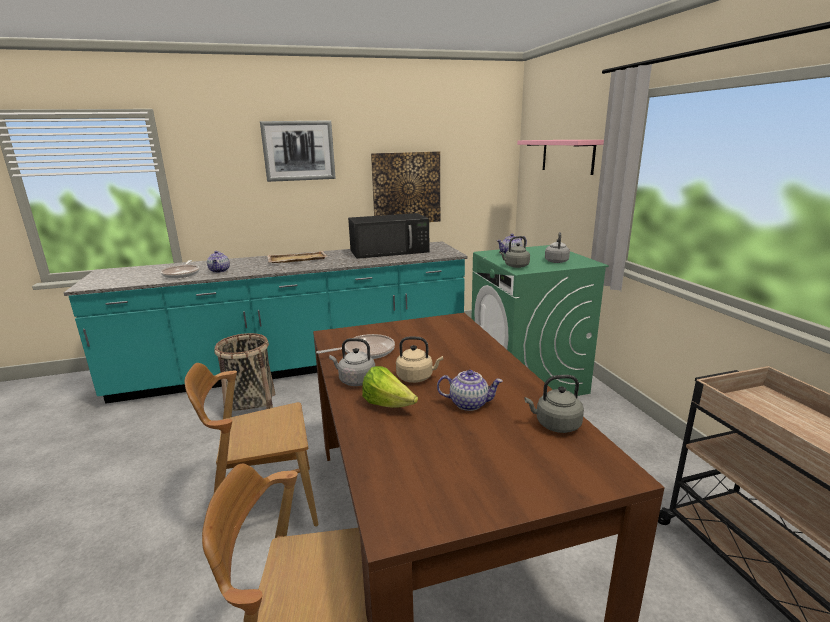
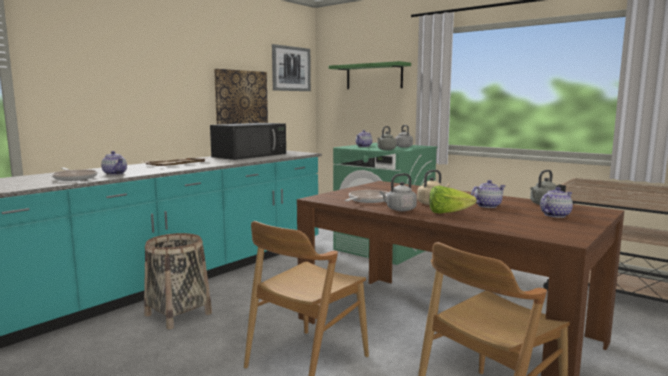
camera: 35 degrees left, 10 degrees down
(298, 151) = (153, 60): picture -> picture (291, 69)
(511, 458) = (555, 215): none -> teapot
(567, 156) = (374, 76): pink shelf -> green shelf

